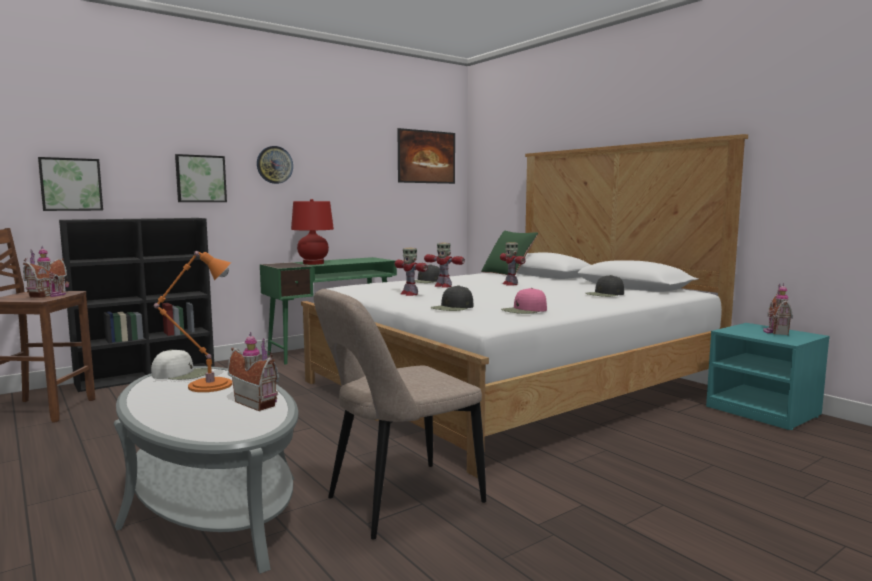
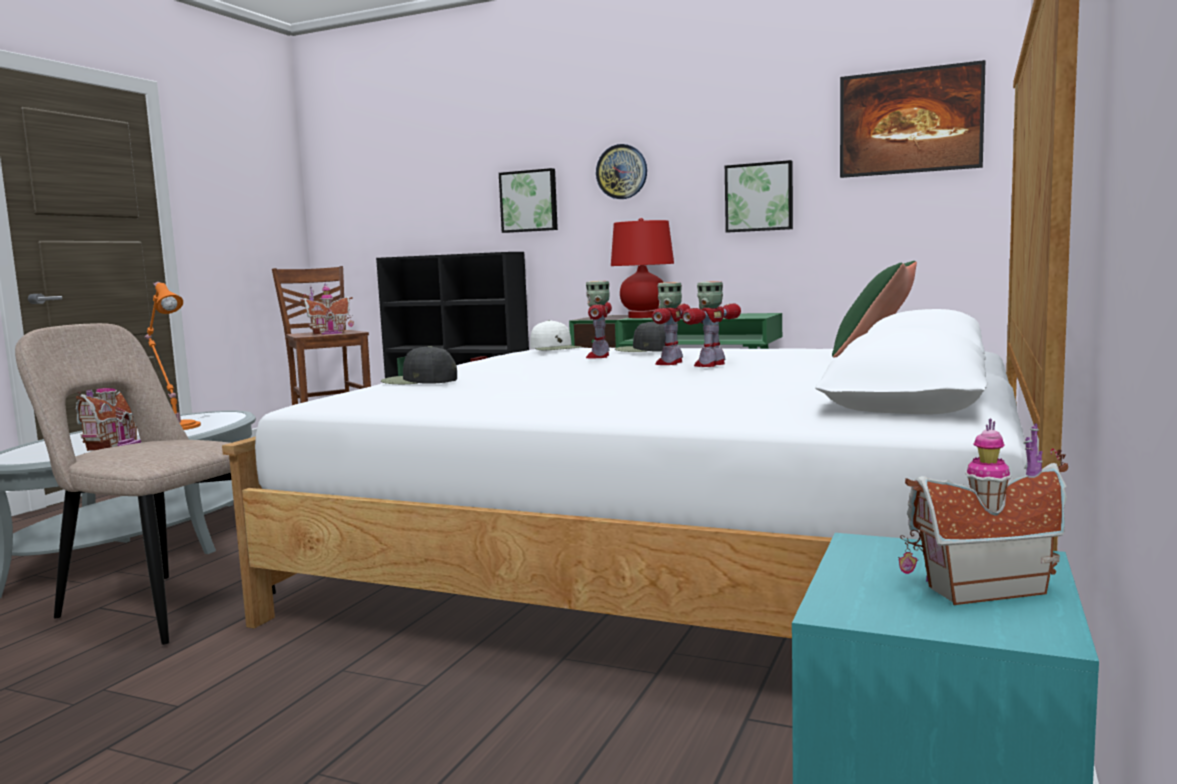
camera: 60 degrees right, 0 degrees up
(71, 184) = (409, 219): picture -> picture (759, 197)
(182, 374) = (214, 415): white cap -> white cap (555, 348)
(409, 294) = (515, 362): toy robot -> toy robot (670, 363)
(524, 310) = (437, 396): pink cap -> none
(605, 294) = (706, 397): black cap -> none

